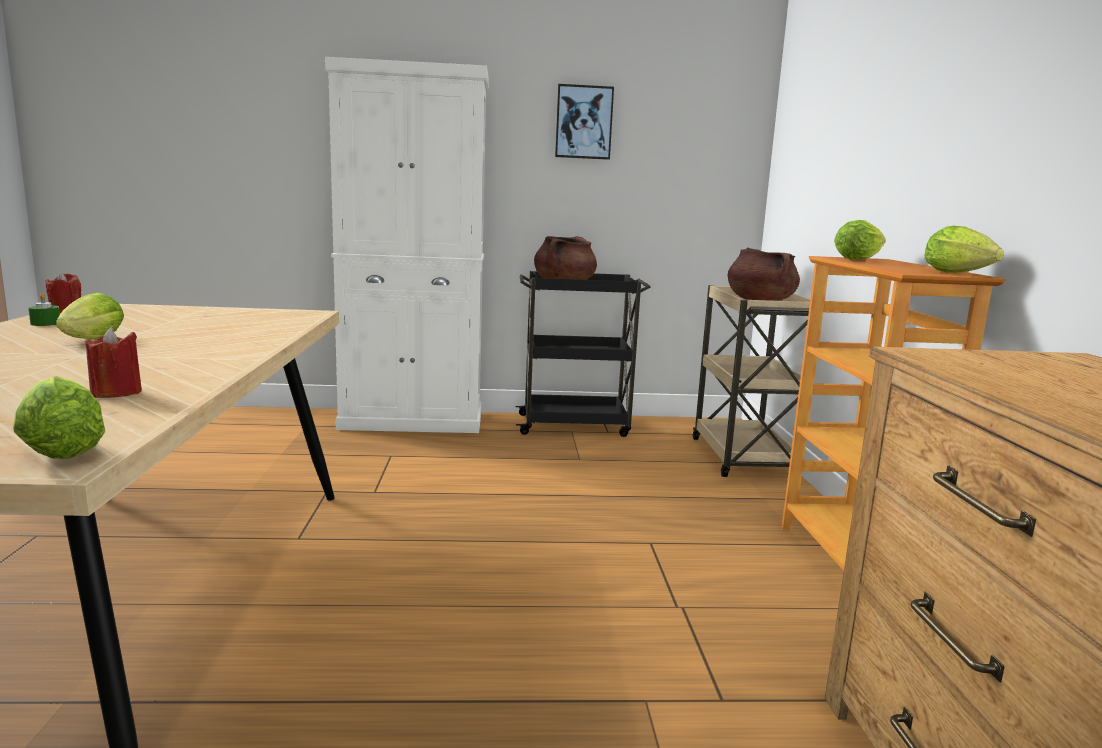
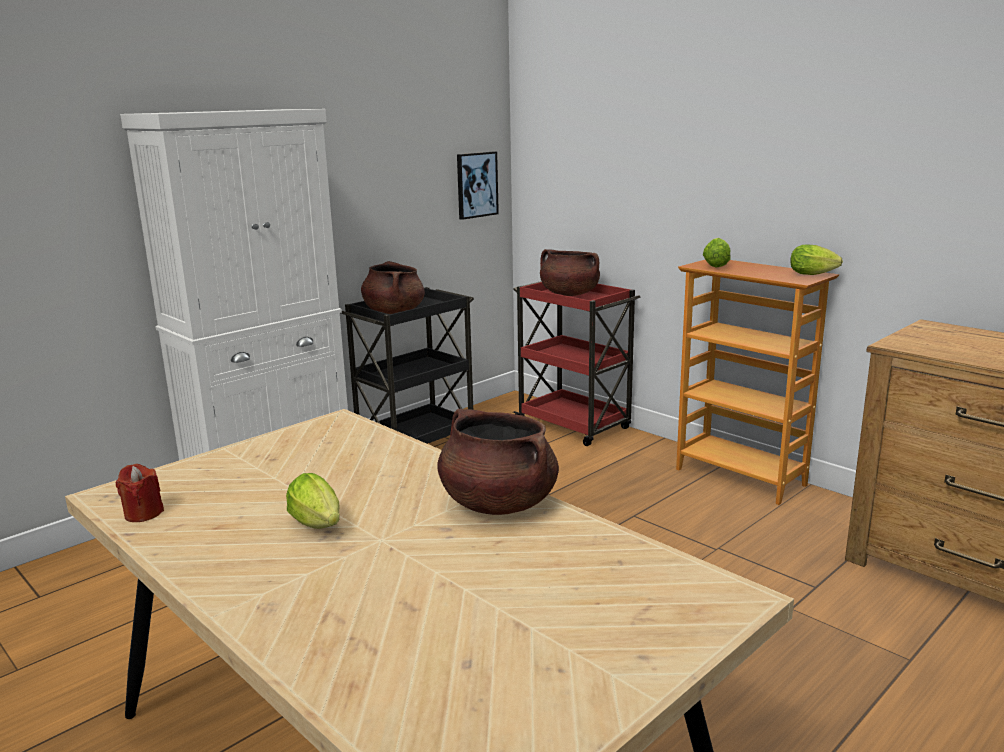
camera: 40 degrees left, 5 degrees up
(45, 323) = (183, 531): green candle -> none
(62, 449) = (706, 593): lettuce -> none
(116, 393) = (559, 550): red candle -> none
(202, 364) = (497, 503): none -> brown cooking pot
(583, 122) = (371, 146): picture -> picture (476, 185)
(743, 459) = (574, 426): beige cart -> red cart

